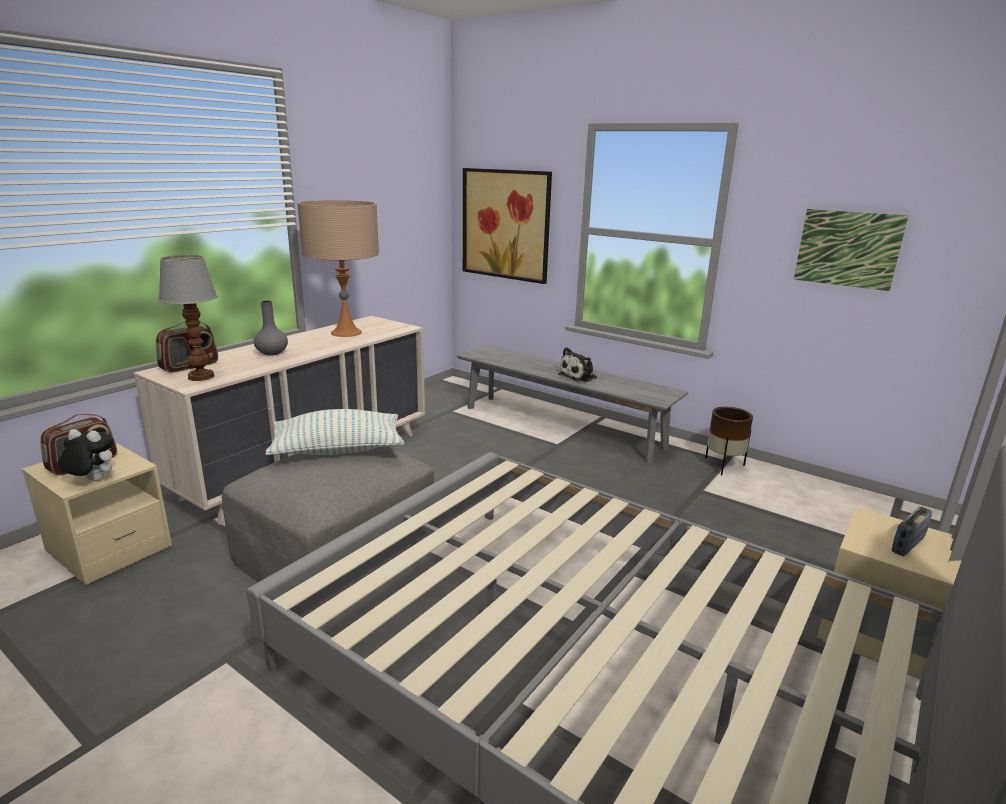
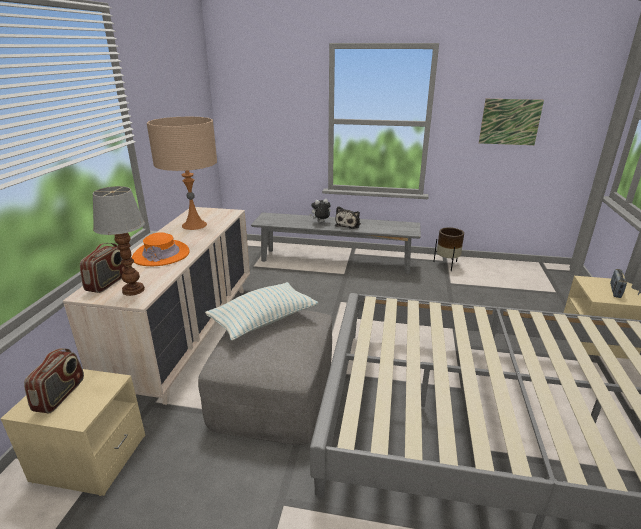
camera: 25 degrees left, 5 degrees up
(92, 481) = (90, 407): plush toy -> plush toy (320, 222)
(272, 352) = (161, 255): grey vase -> orange hat
(506, 224) = (264, 121): picture -> none

